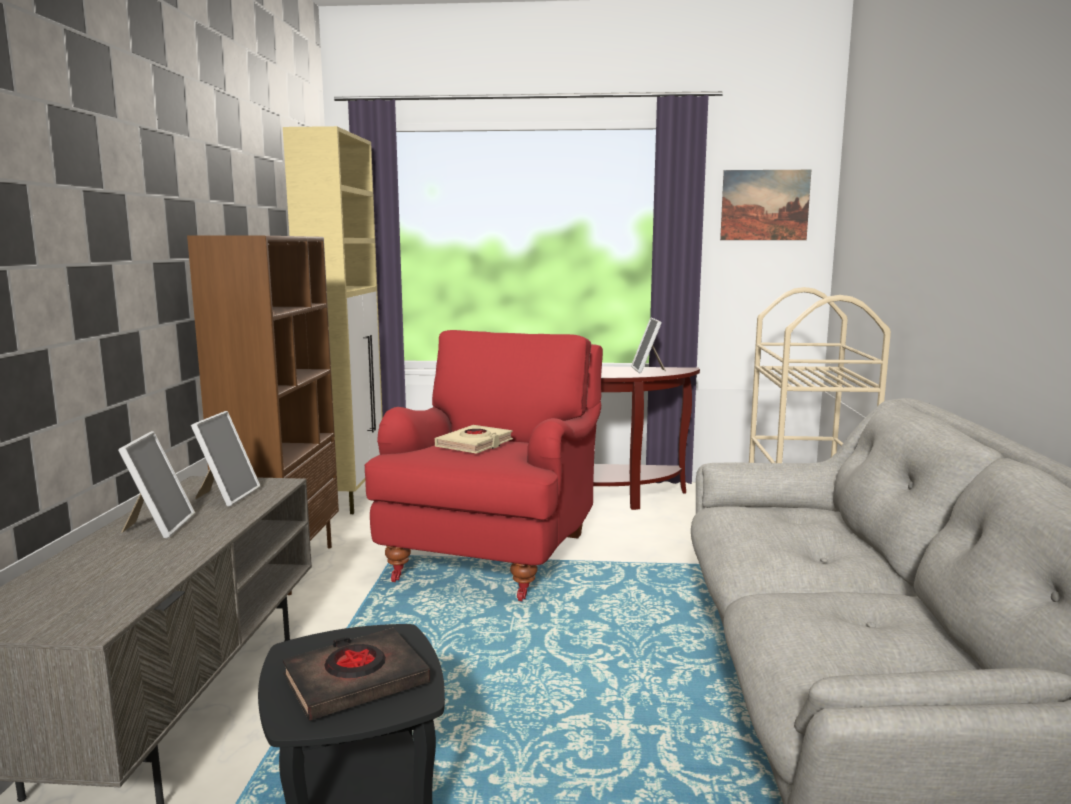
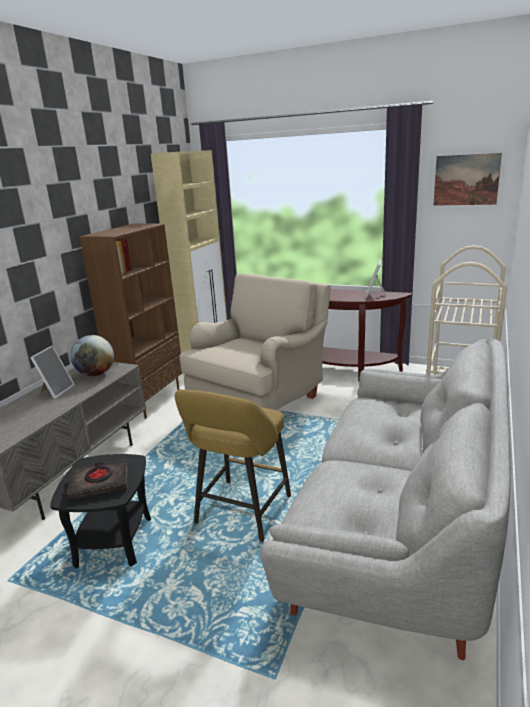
camera: 20 degrees right, 10 degrees up
(226, 496) = (96, 374): picture frame -> globe
(475, 444) = (241, 345): beige book -> none
(495, 551) = (261, 403): red armchair -> beige armchair
(585, 725) = (241, 513): none -> yellow stool

